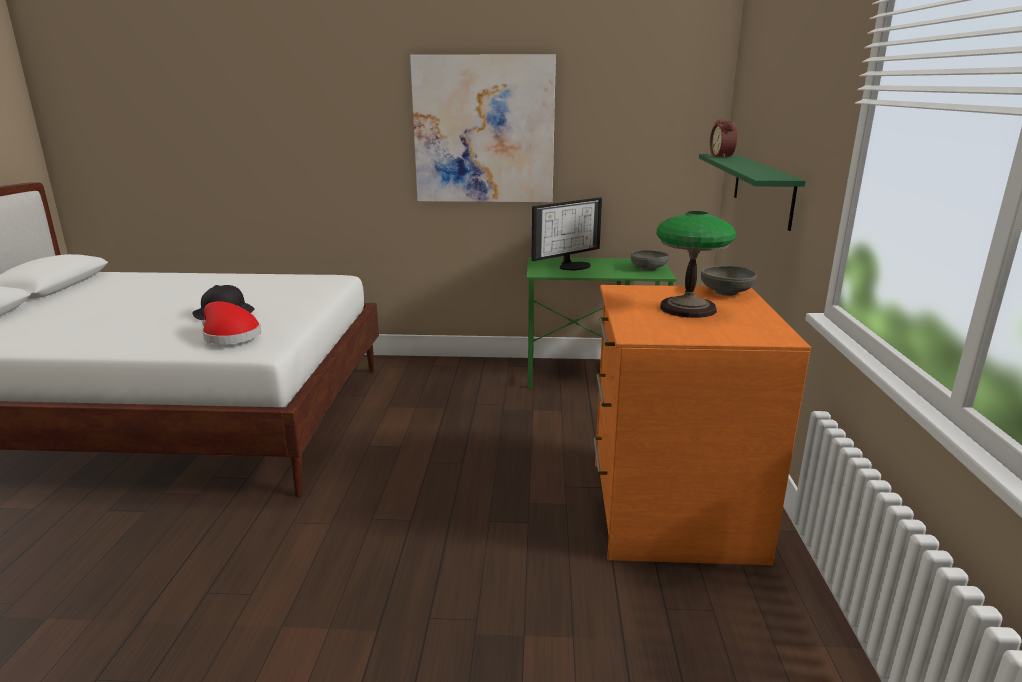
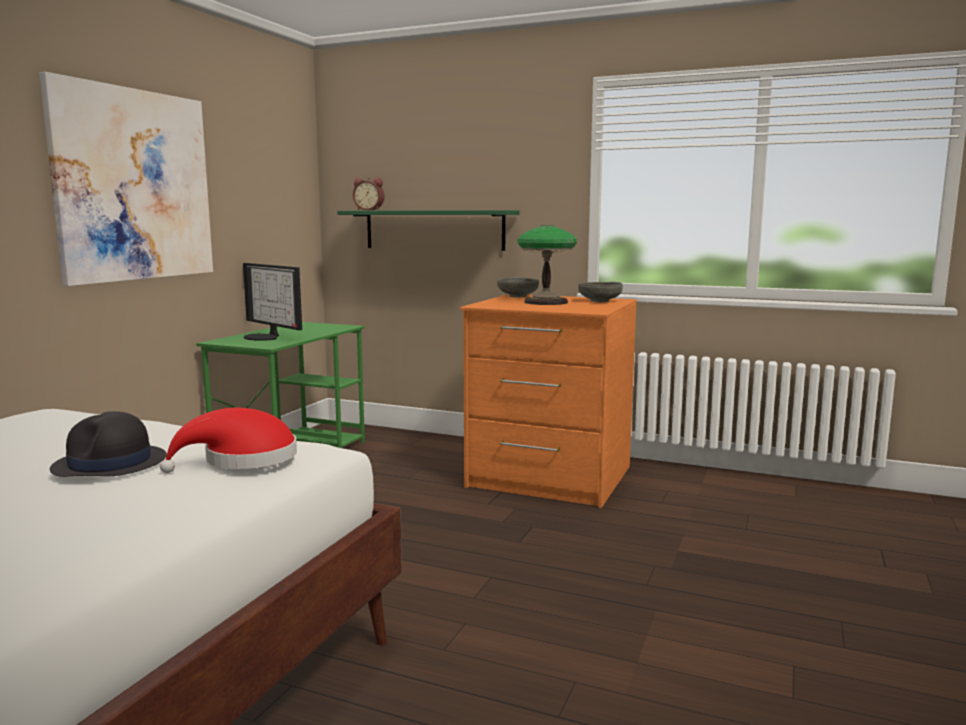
camera: 70 degrees left, 10 degrees down
(573, 265) = (265, 337): monitor -> monitor turned 150 degrees clockwise
(648, 268) = (322, 326): grey bowl -> grey bowl (600, 301)

